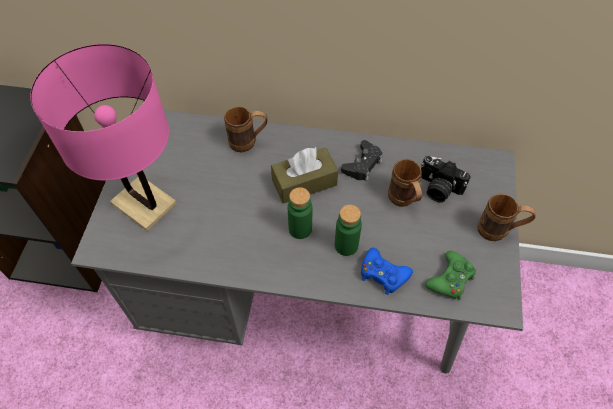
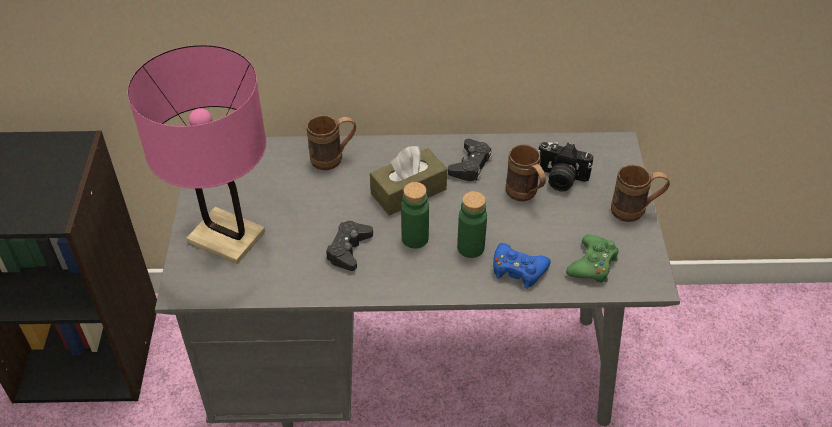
camera: 10 degrees left, 10 degrees down
(242, 231) = (349, 249): none -> black game controller

